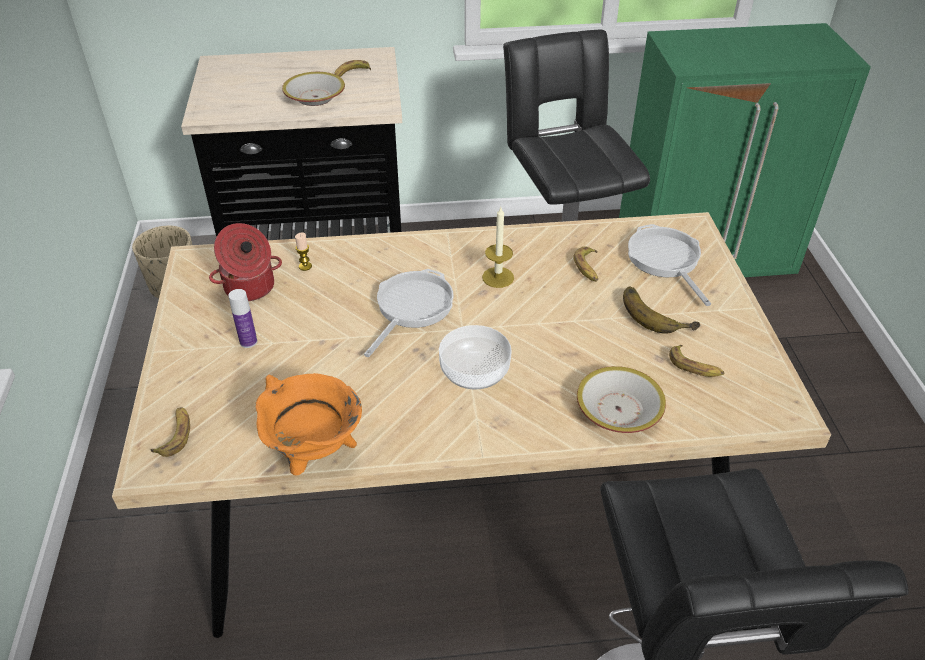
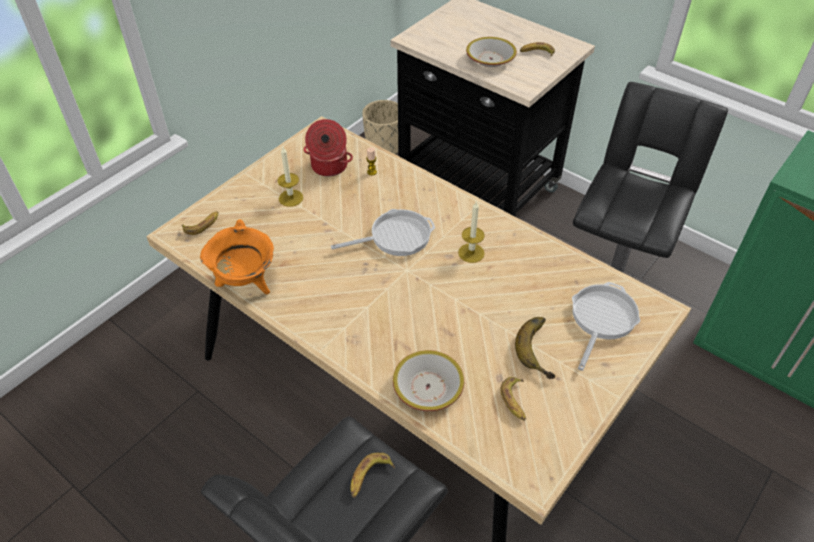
camera: 45 degrees right, 5 degrees up
(248, 342) = (291, 198): bottle -> candle
(473, 371) = (379, 300): bowl -> none
(588, 268) = (538, 287): banana -> banana (369, 477)

